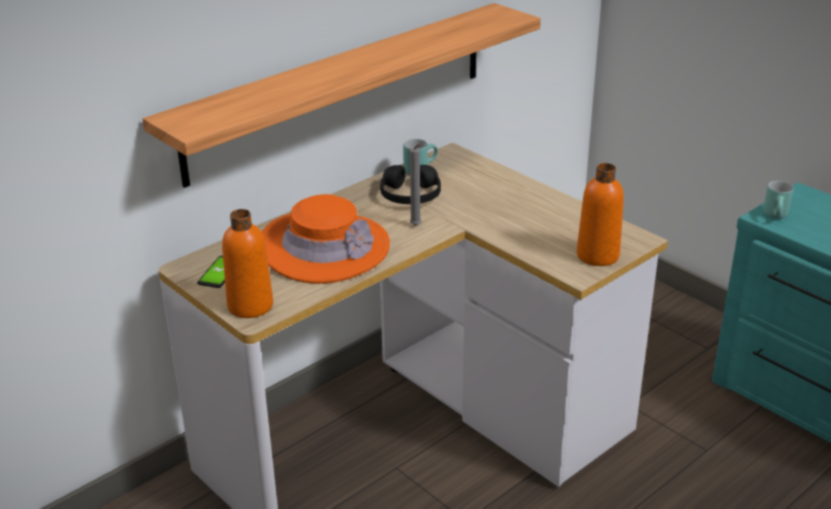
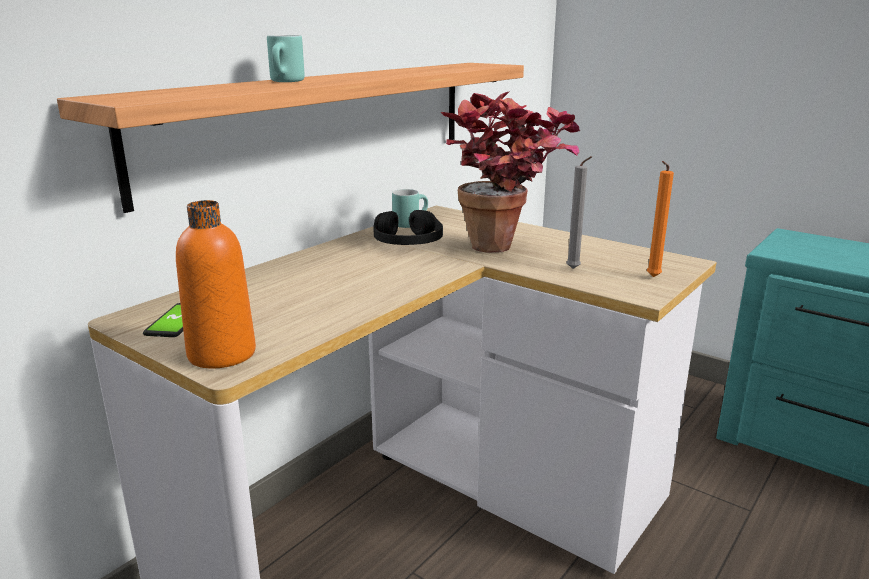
camera: 10 degrees left, 10 degrees down
(324, 248) = (317, 289): orange hat -> none
(416, 226) = (425, 265): grey candle -> grey candle (574, 269)
(491, 212) = (506, 250): none -> potted plant
(597, 255) = (652, 277): orange bottle -> orange candle
(777, 217) = (785, 251): turquoise mug -> turquoise mug (287, 82)

